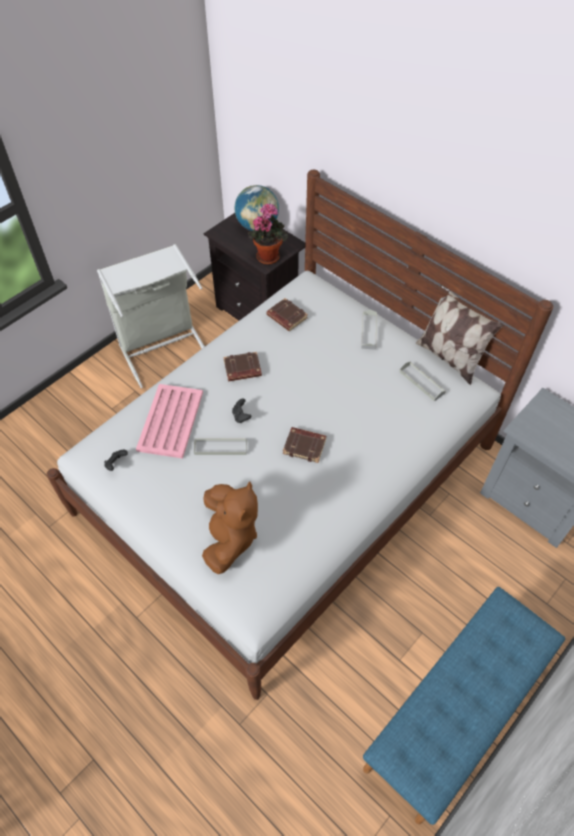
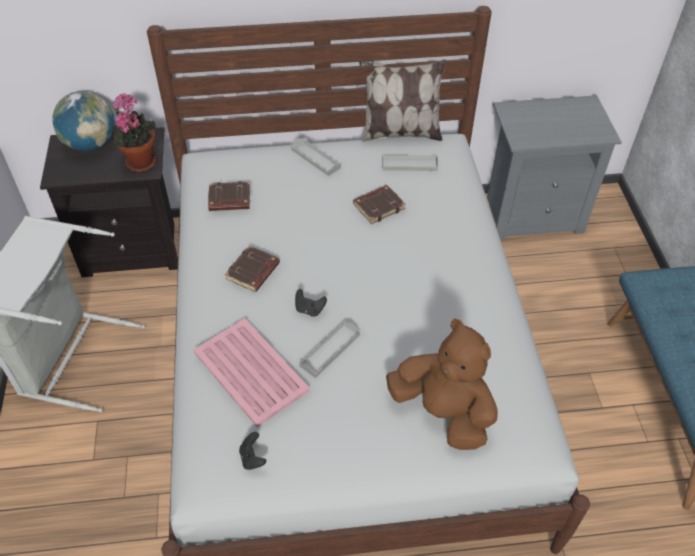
camera: 50 degrees left, 5 degrees down
(305, 446) = (396, 285): brown book -> brown book (379, 206)

